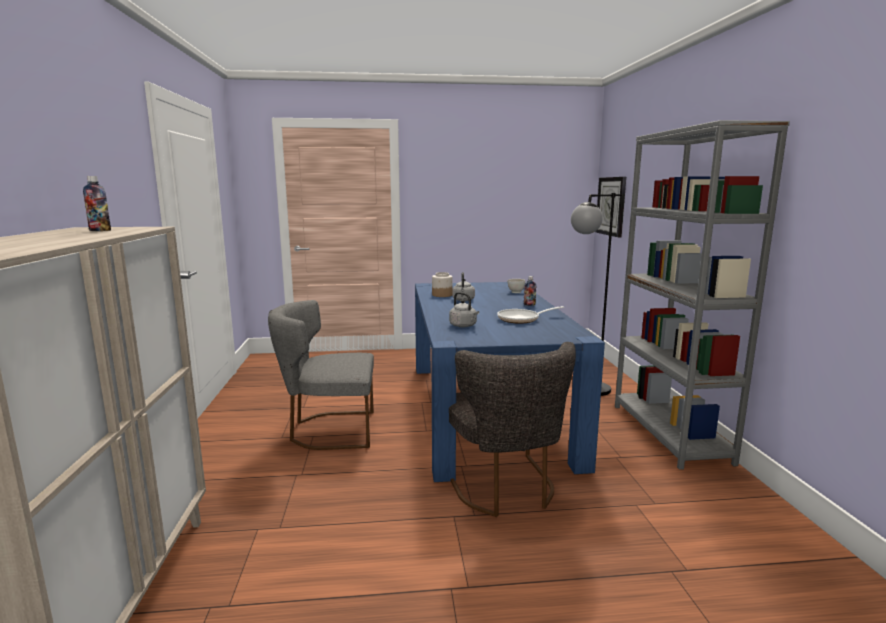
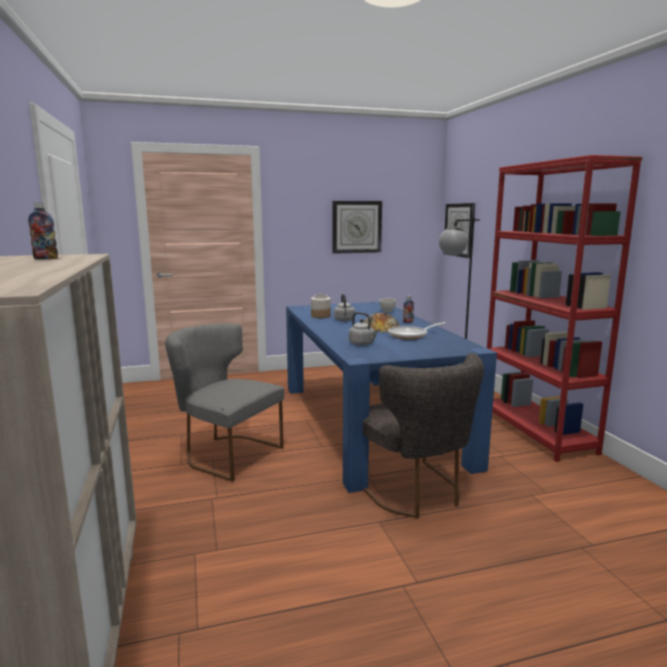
camera: 10 degrees left, 0 degrees up
(328, 430) = (226, 453): grey chair -> grey chair turned 45 degrees clockwise
(496, 308) = (380, 326): none -> bread
(500, 202) = (356, 227): none -> wall clock
(669, 433) = (536, 431): grey bookcase -> red bookcase

